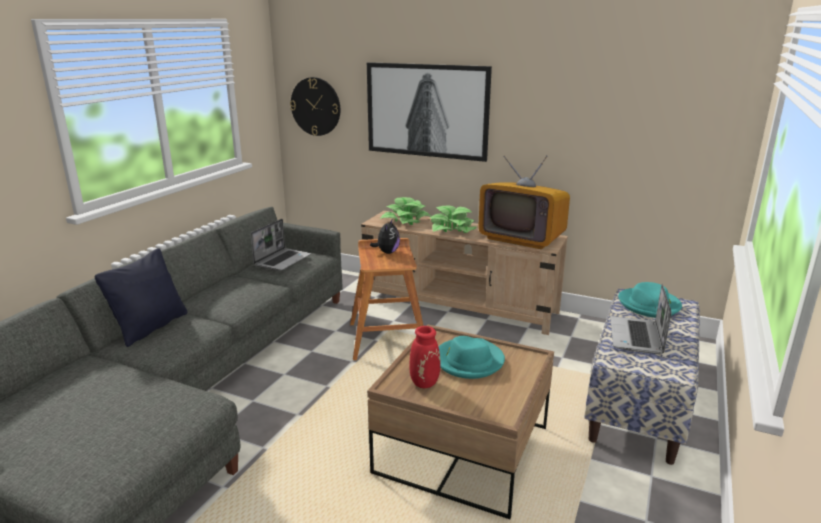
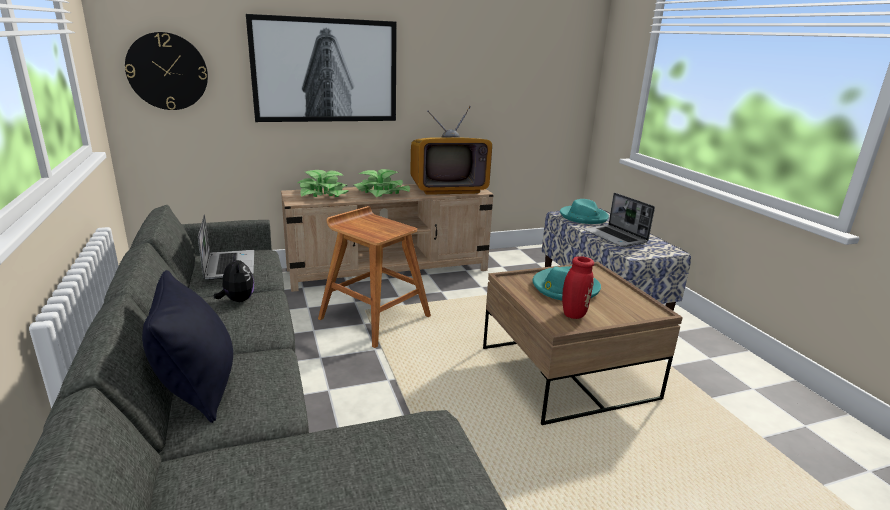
camera: 45 degrees left, 0 degrees up
(387, 252) = (366, 223): plush toy -> plush toy (237, 300)

